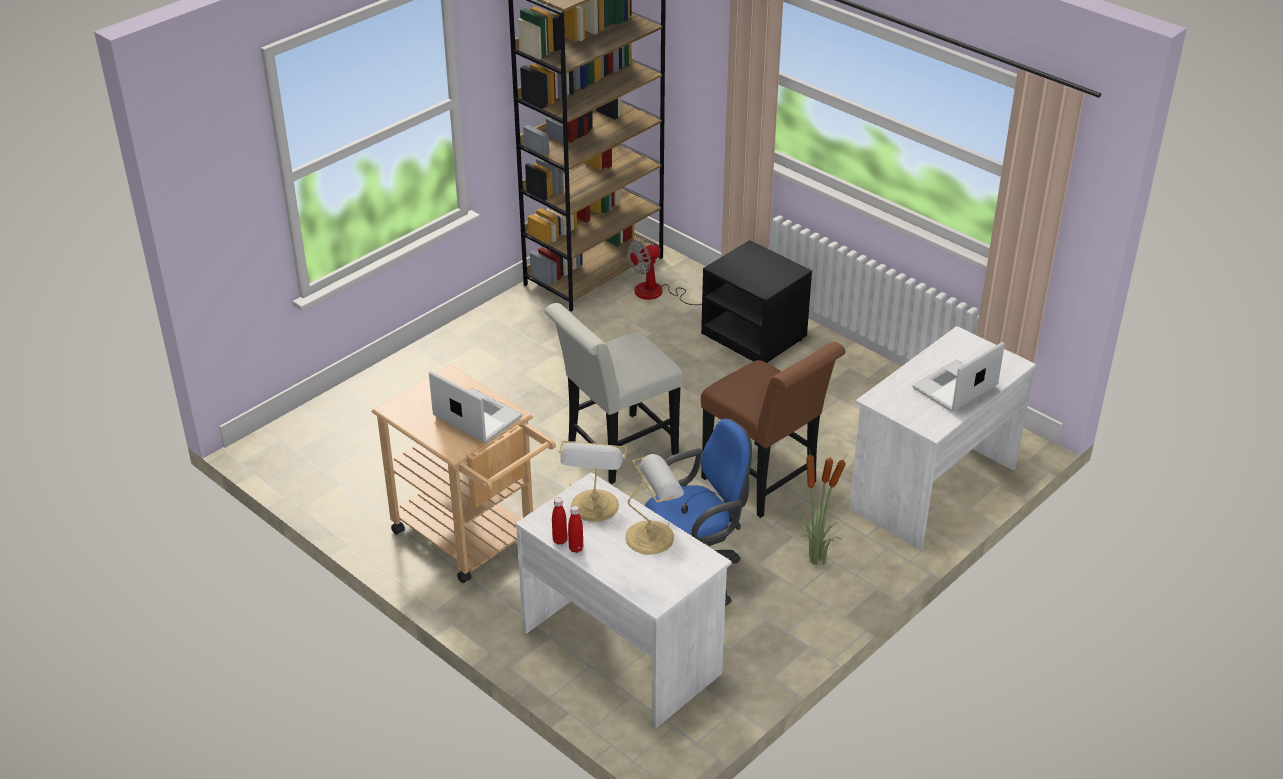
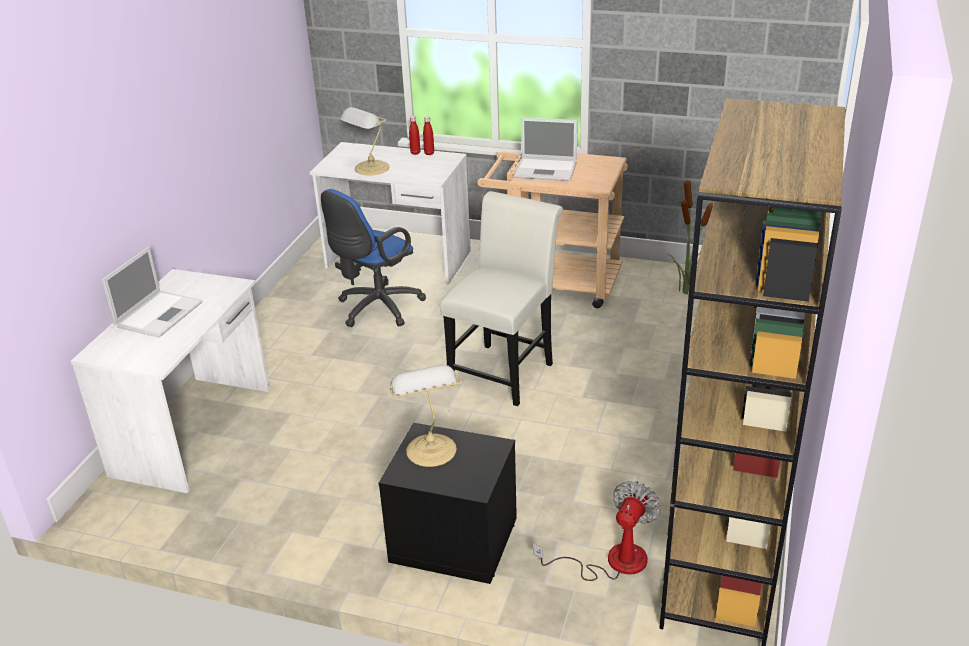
camera: 155 degrees right, 5 degrees down
(594, 507) = (421, 171): table lamp -> table lamp (430, 448)
(765, 483) = (354, 386): brown chair -> none
(815, 561) = (285, 344): potted plant -> potted plant (686, 290)

